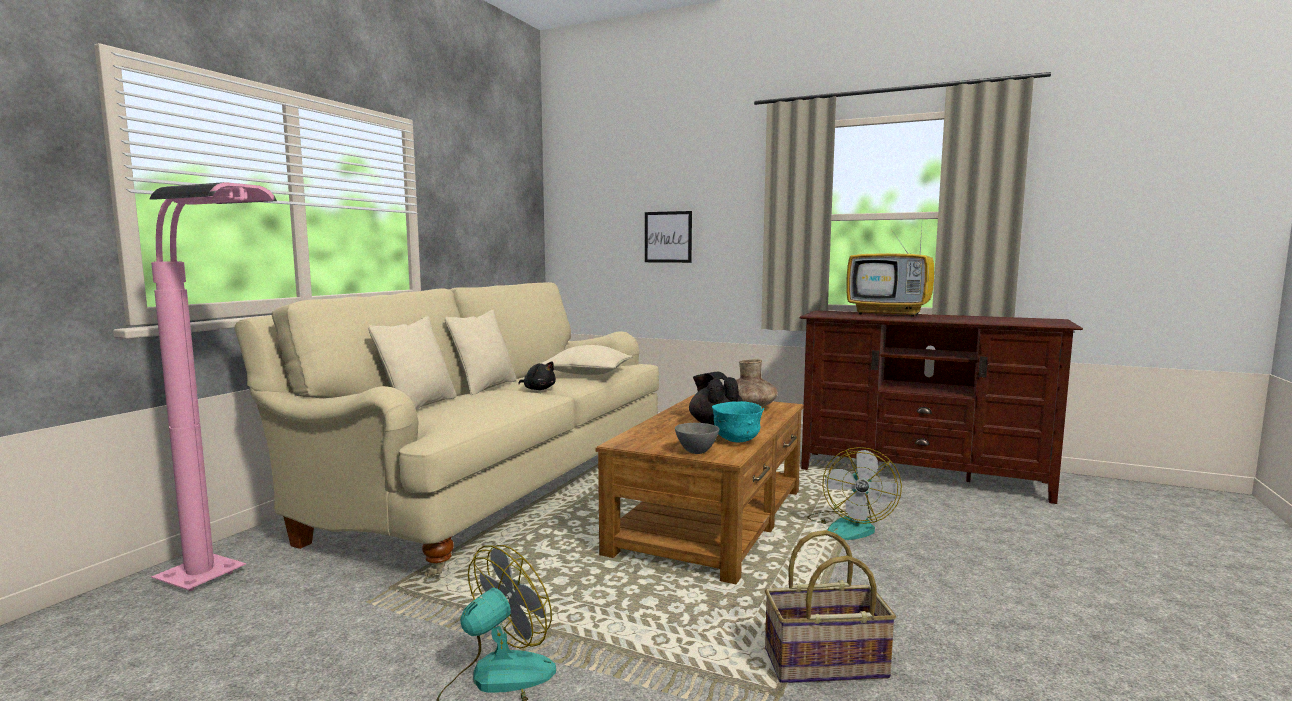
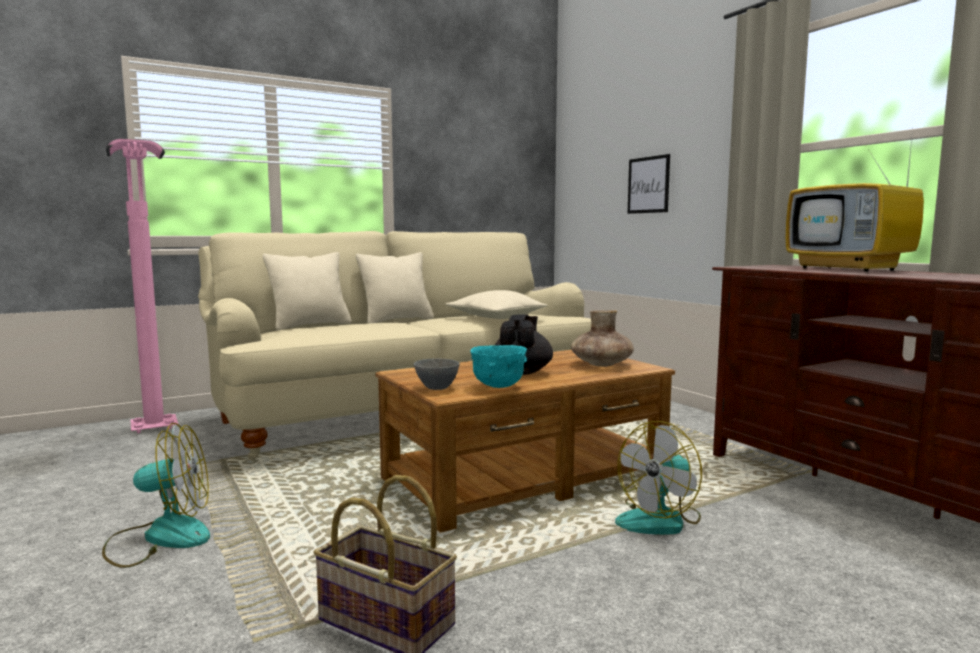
camera: 35 degrees right, 0 degrees up
(538, 389) = (427, 325): black plush toy -> none

